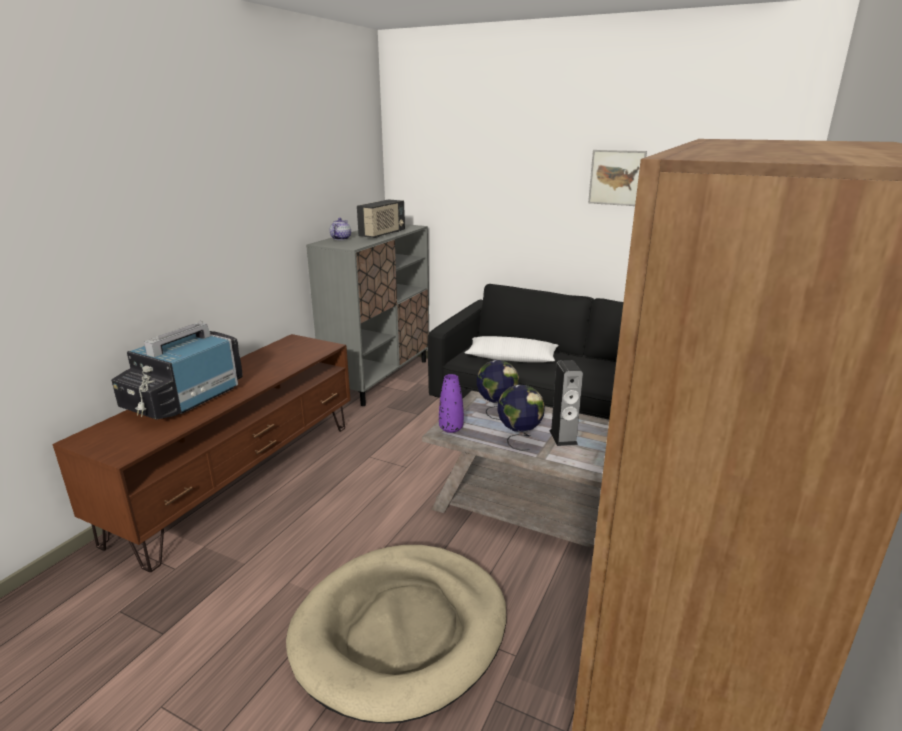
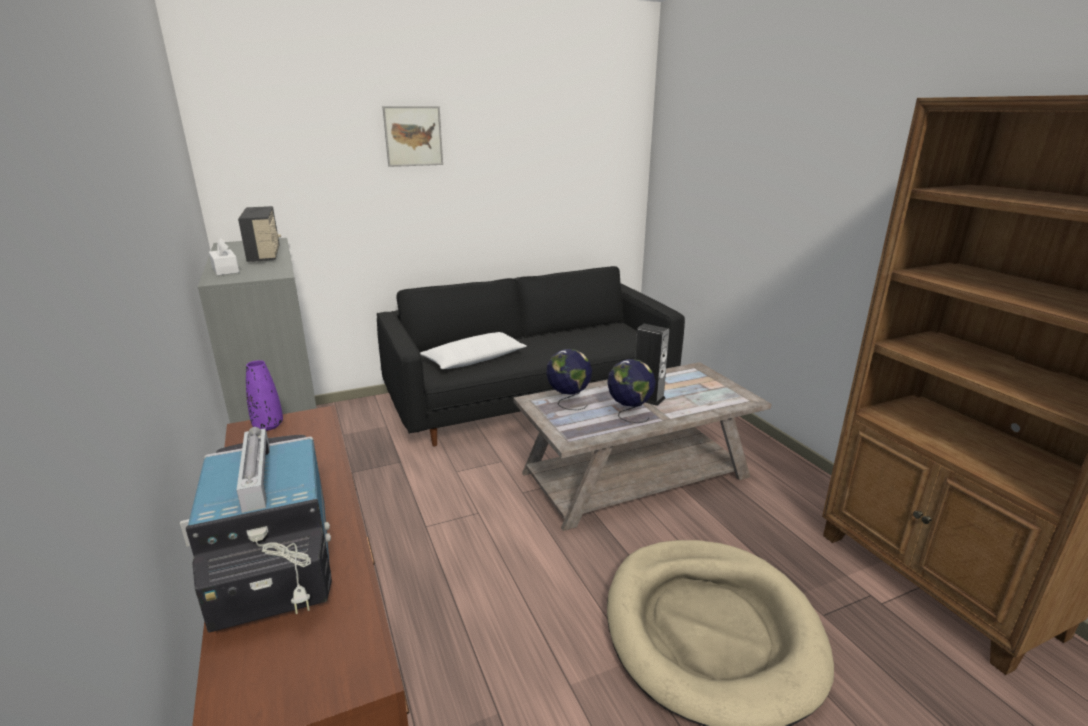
camera: 50 degrees left, 0 degrees up
(341, 238) = (225, 270): teapot -> white tissue box
(451, 428) = (568, 434): purple vase -> purple vase (268, 426)
(616, 177) = (505, 156): picture -> picture (413, 136)

